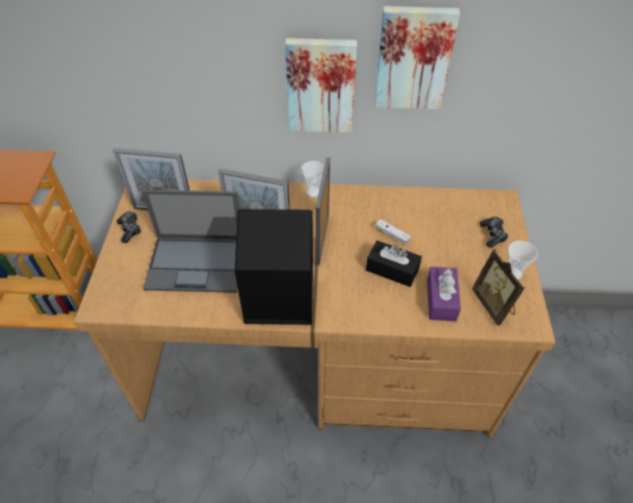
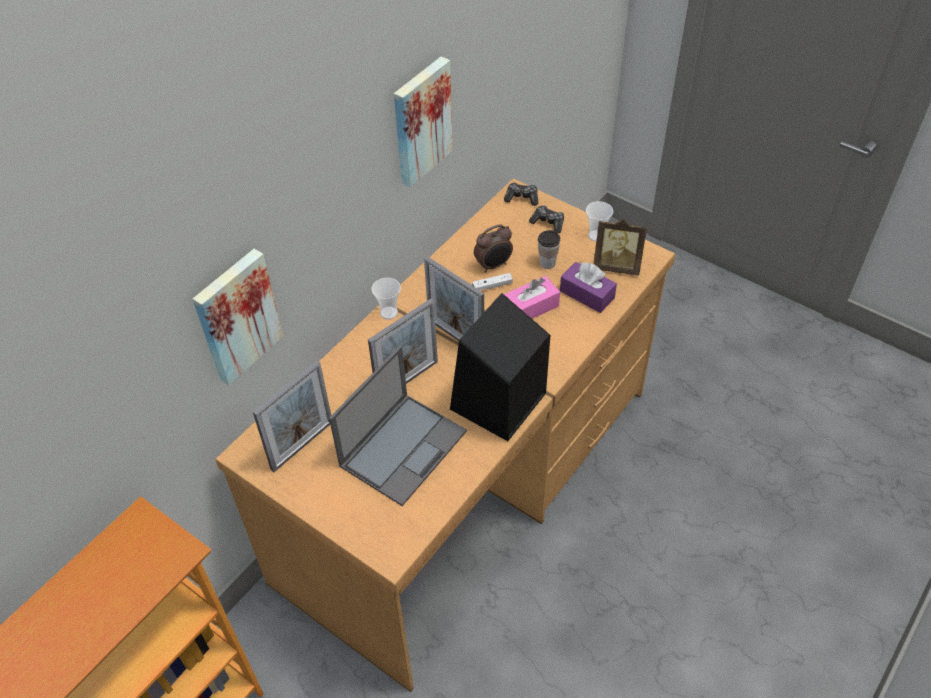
camera: 55 degrees left, 0 degrees up
(130, 230) = (304, 487): game controller -> game controller (522, 198)
(321, 85) = (361, 202): picture -> picture (236, 315)
(392, 269) = (531, 307): black tissue box -> pink tissue box
(413, 225) = (494, 265): none -> alarm clock
(449, 256) = (547, 263): none -> cup

